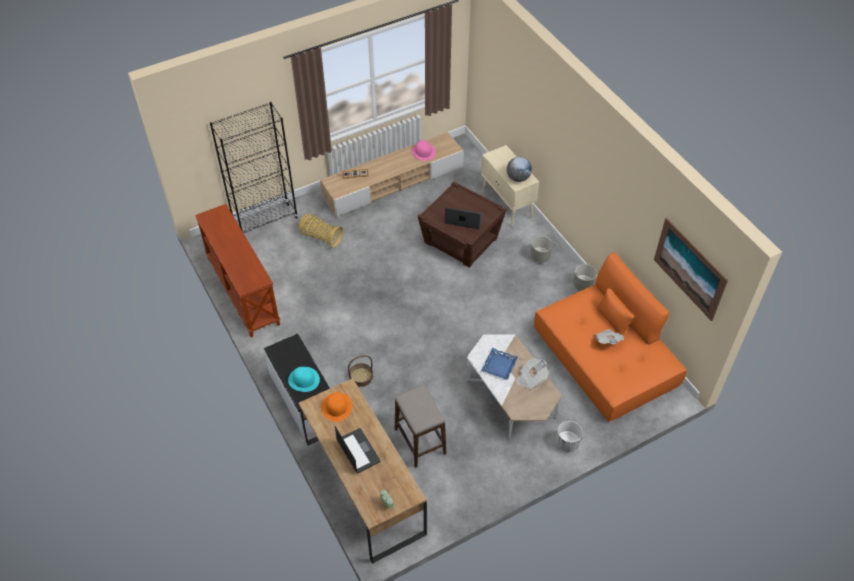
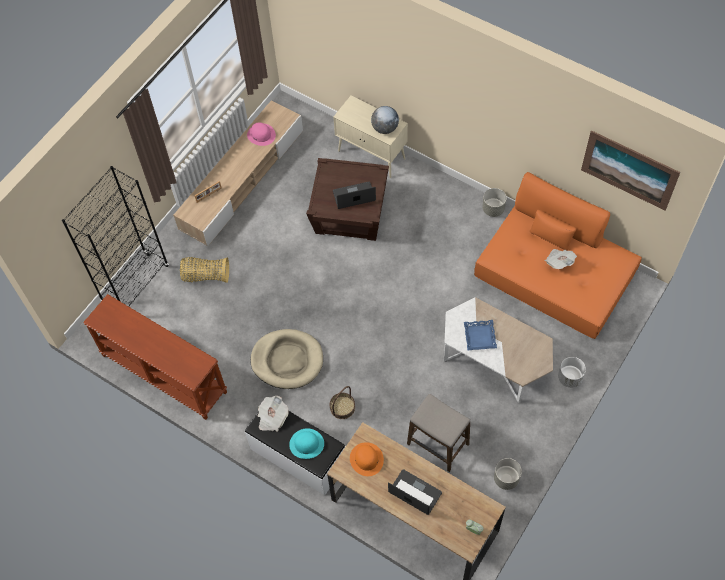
camera: 25 degrees left, 10 degrees up
(341, 323) = (287, 360): none -> beige dog bed
(531, 378) = (516, 335): newspaper -> newspaper (272, 418)
(540, 257) = (436, 197): grey planter -> grey planter (506, 479)

